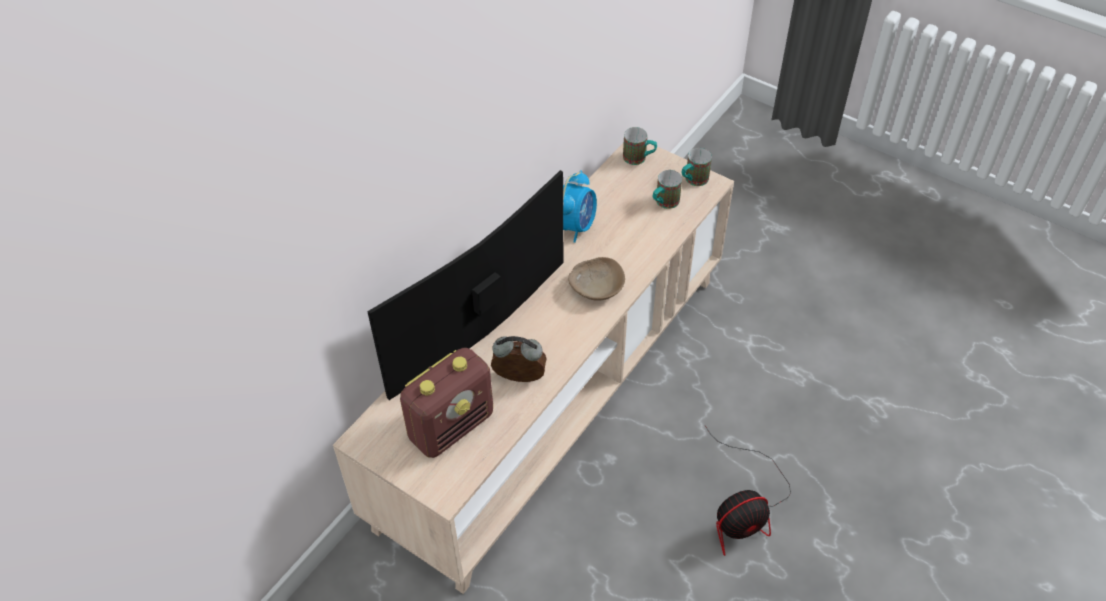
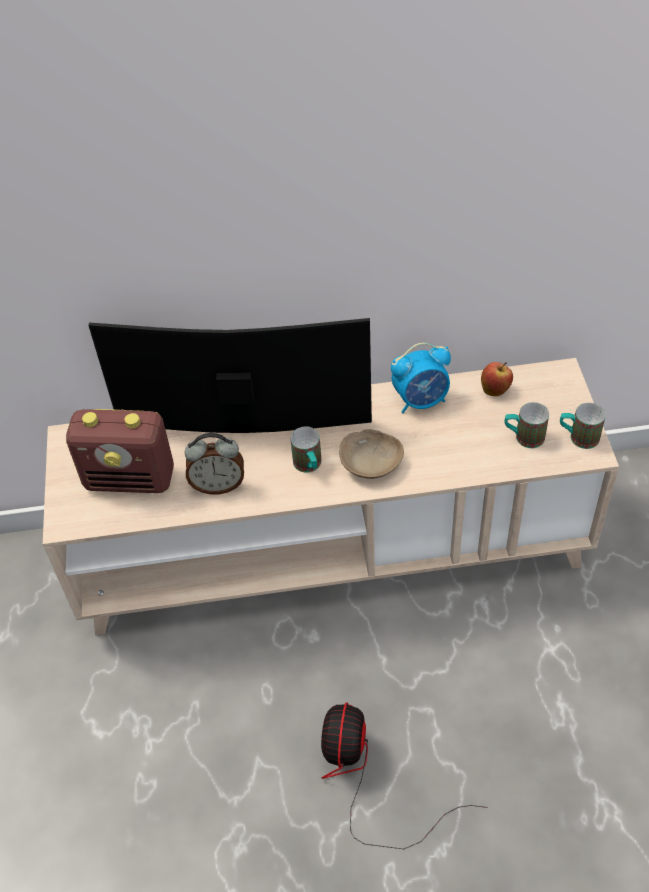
camera: 50 degrees right, 0 degrees up
(519, 379) = (218, 485): alarm clock -> alarm clock turned 120 degrees clockwise
(611, 187) = (495, 390): none -> apple
(639, 158) = (554, 383): mug -> mug (309, 466)
(744, 509) = (365, 778): fan -> fan turned 75 degrees clockwise

